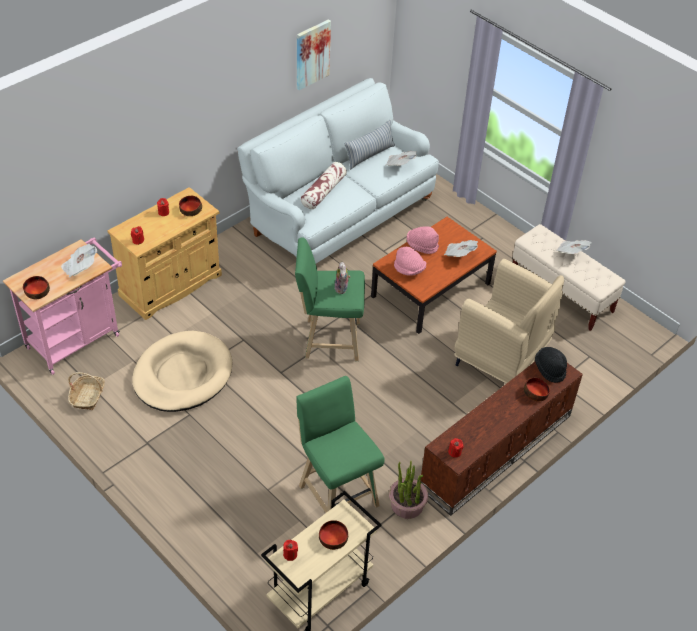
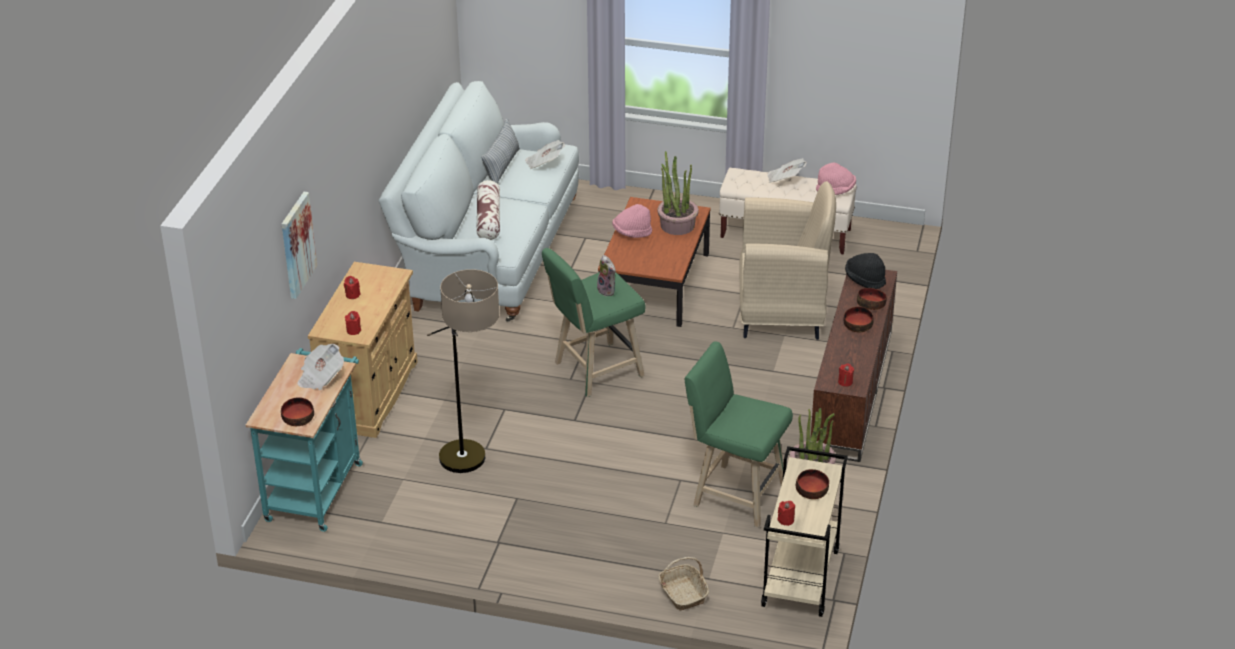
camera: 30 degrees left, 10 degrees down
(77, 338) = (316, 487): pink cart -> turquoise cart
(88, 396) = (388, 532): basket -> basket (682, 593)
(182, 375) = (472, 468): beige dog bed -> floor lamp
(190, 210) = (380, 281): bowl -> bowl (857, 325)
(312, 54) = (411, 64): picture -> picture (297, 244)
(409, 269) = (640, 258): pink hat -> pink hat (835, 190)
(459, 254) = (677, 225): newspaper -> potted plant

